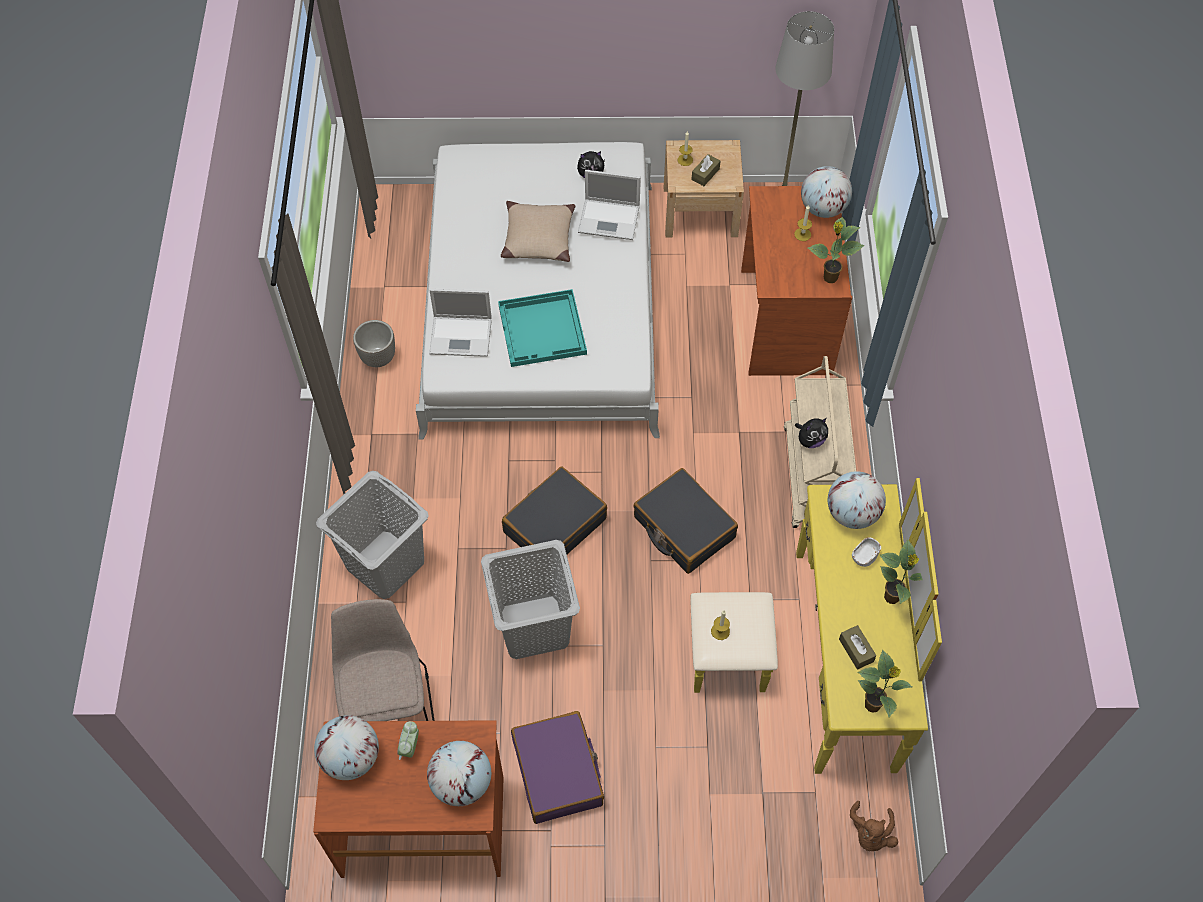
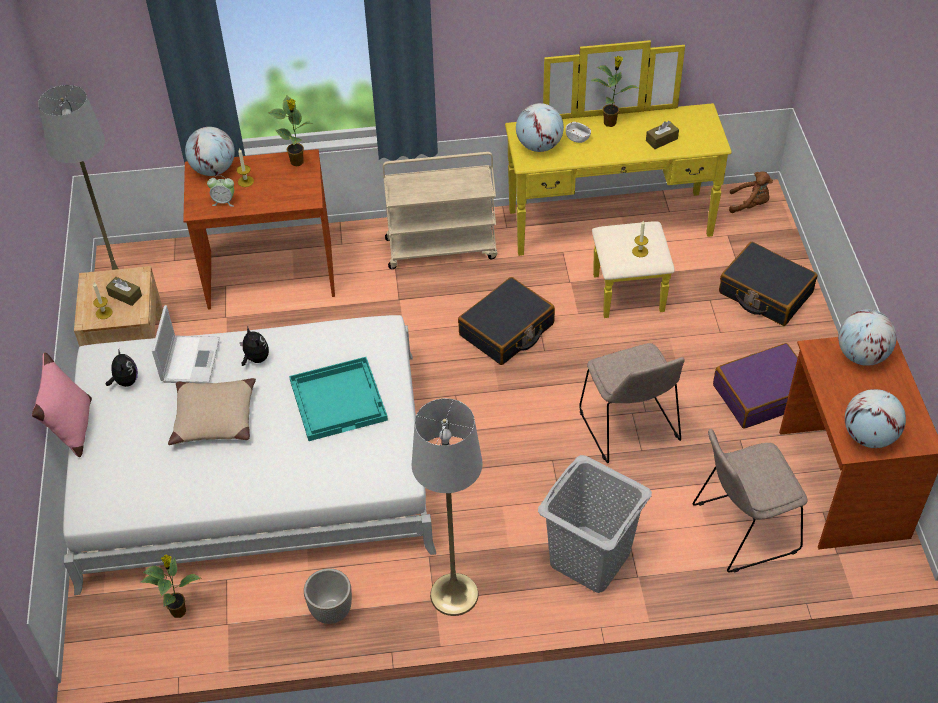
camera: 95 degrees left, 10 degrees down
(373, 449) = (454, 594): none -> grey floor lamp
(410, 747) = (843, 395): alarm clock -> alarm clock (224, 201)
(462, 336) = (350, 468): laptop -> none
(533, 626) = (630, 428): grey laundry basket -> beige chair
(545, 143) = (73, 429): none -> pink pillow
(554, 525) = (520, 425): black suitcase -> black suitcase (765, 293)
(810, 440) = (453, 194): plush toy -> plush toy (255, 359)
(873, 705) = (705, 129): potted plant -> potted plant (179, 610)

